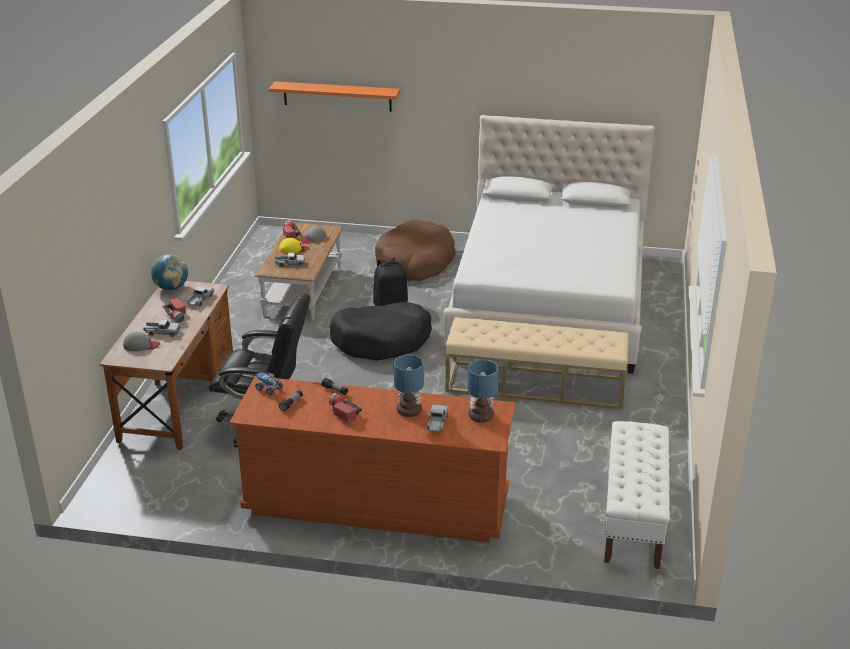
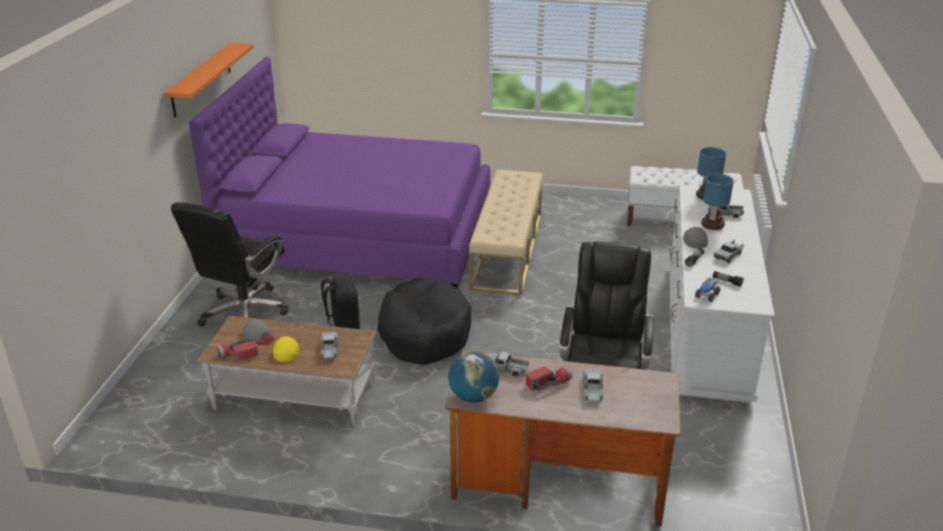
camera: 90 degrees left, 0 degrees up
(141, 345) = (627, 404): grey cap -> grey cap (694, 239)
(337, 96) = (84, 191): orange shelf -> orange shelf (201, 79)
(343, 412) = (728, 255): flashlight -> toy truck
(376, 503) = (706, 330): brown dresser -> white dresser
(415, 262) = (244, 313): brown dog bed -> black office chair
(549, 303) = (359, 237): white bed -> purple bed

